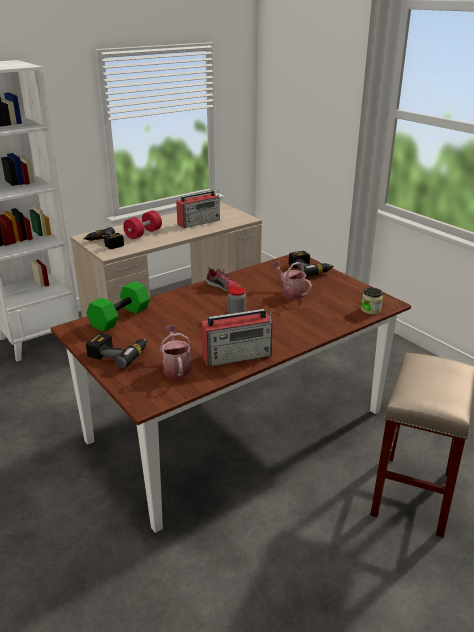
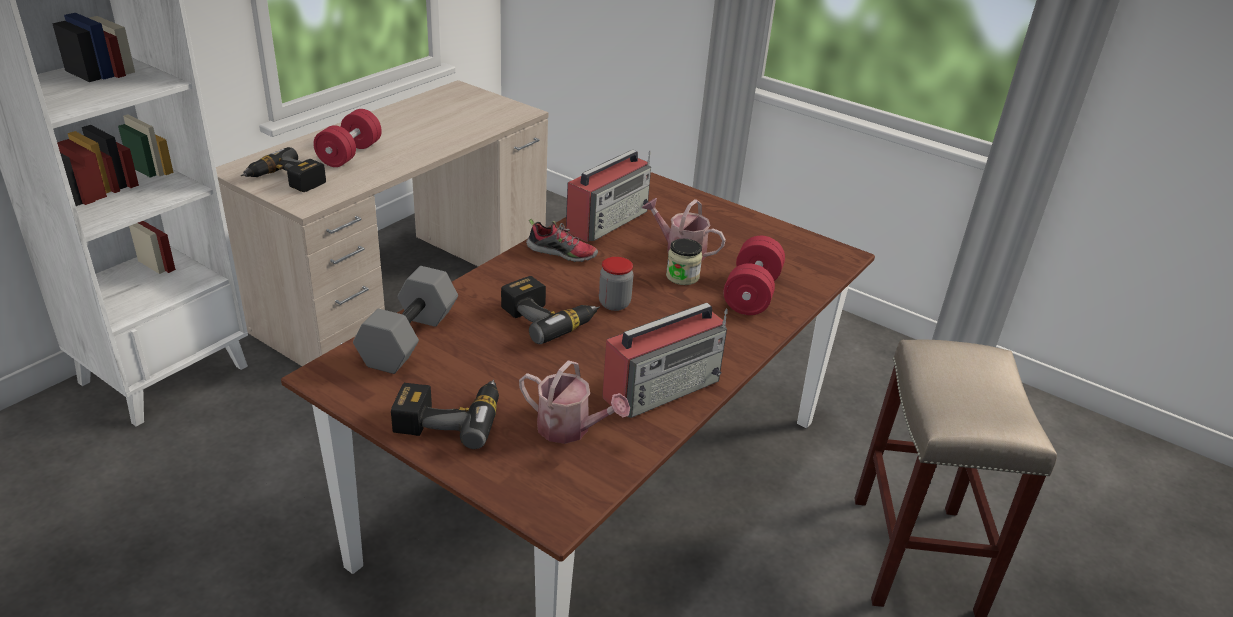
camera: 20 degrees left, 5 degrees up
(120, 318) = (410, 340): green dumbbell -> grey dumbbell
(176, 367) = (570, 429): watering can -> watering can turned 150 degrees clockwise
(199, 222) = (441, 123): radio -> radio (608, 221)
(309, 269) = (686, 204): power drill -> power drill (548, 318)
(319, 317) = (751, 294): none -> red dumbbell
(370, 310) = (822, 271): jar -> jar (682, 276)

